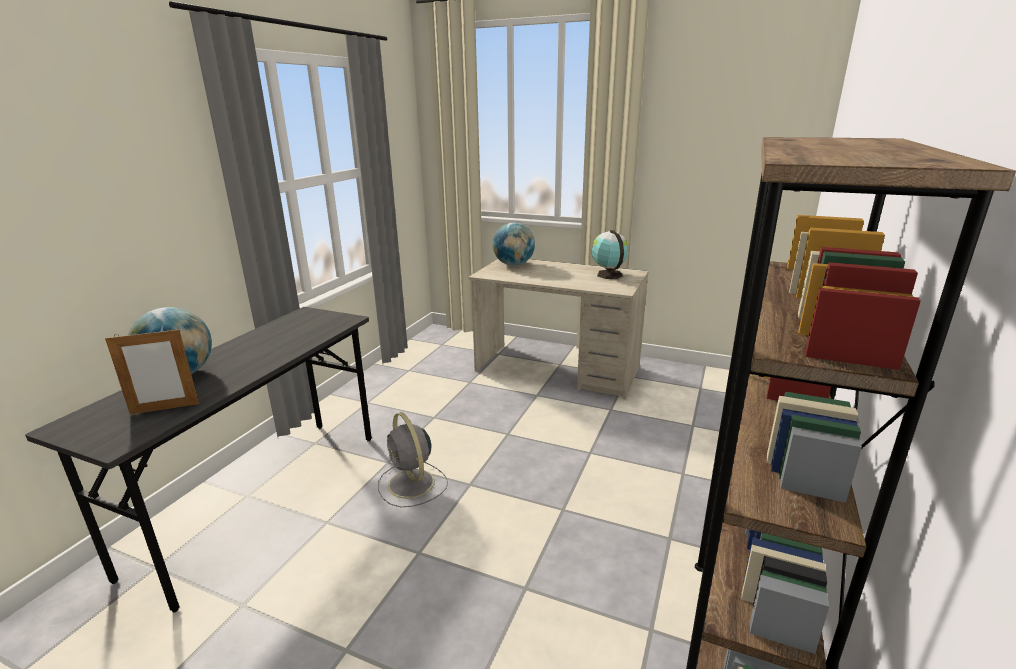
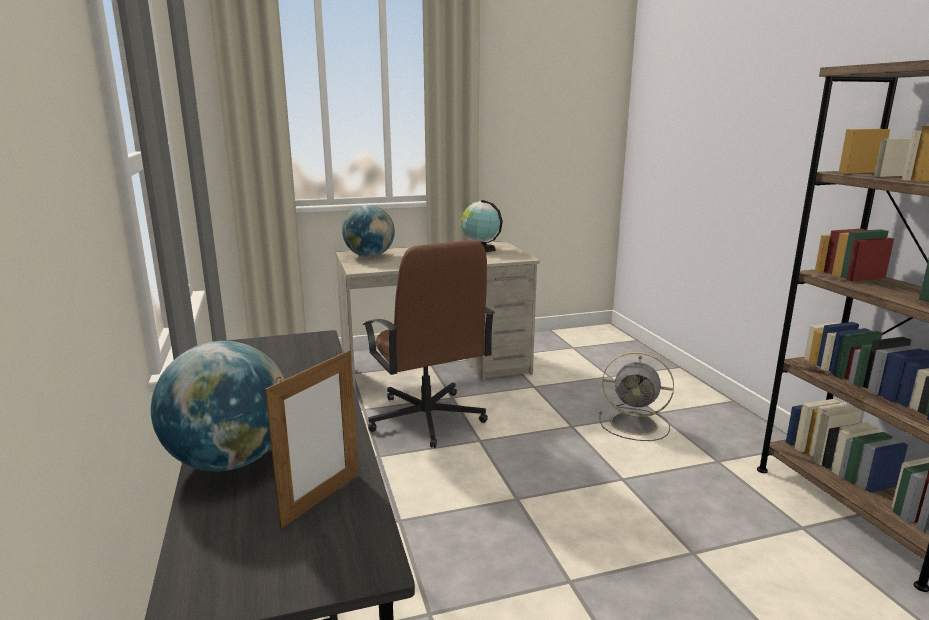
camera: 40 degrees left, 5 degrees down
(412, 484) = (462, 527): grey fan -> grey fan (636, 424)
(497, 404) = (426, 419): none -> brown office chair

